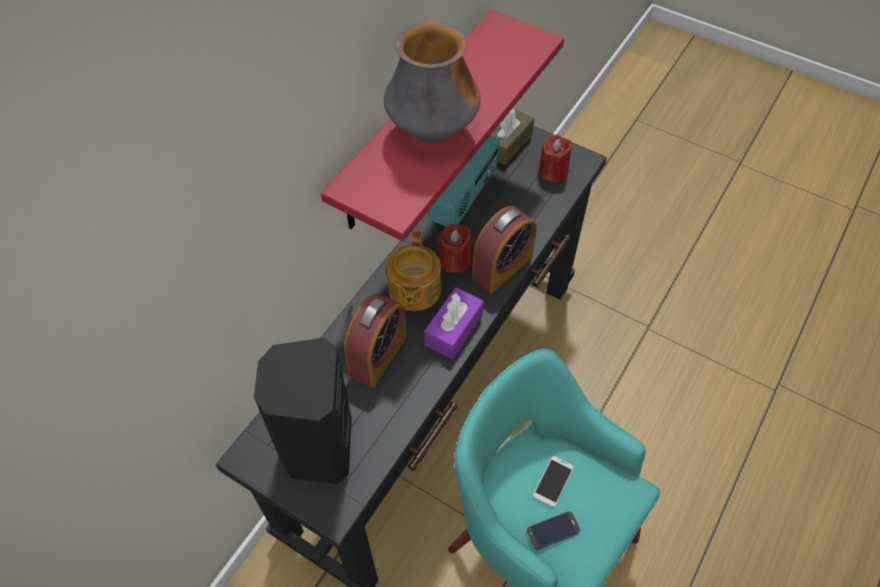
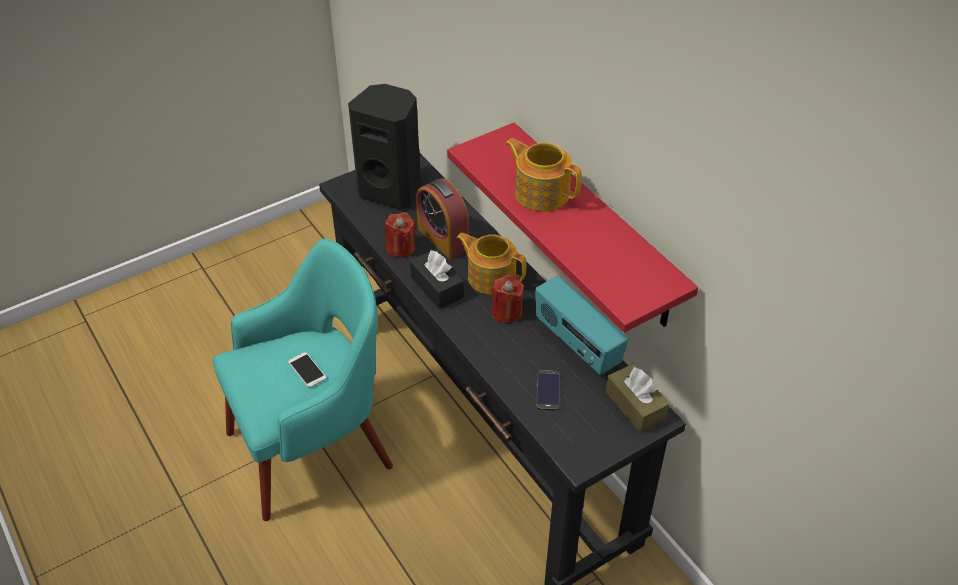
camera: 115 degrees right, 10 degrees down
(432, 132) = (541, 192): vase -> teapot
(453, 330) = (437, 287): purple tissue box -> black tissue box
(502, 267) = (480, 340): alarm clock -> none
(553, 171) = (577, 428): red candle -> red candle (401, 248)
(553, 530) = (272, 354): phone -> phone (548, 390)

